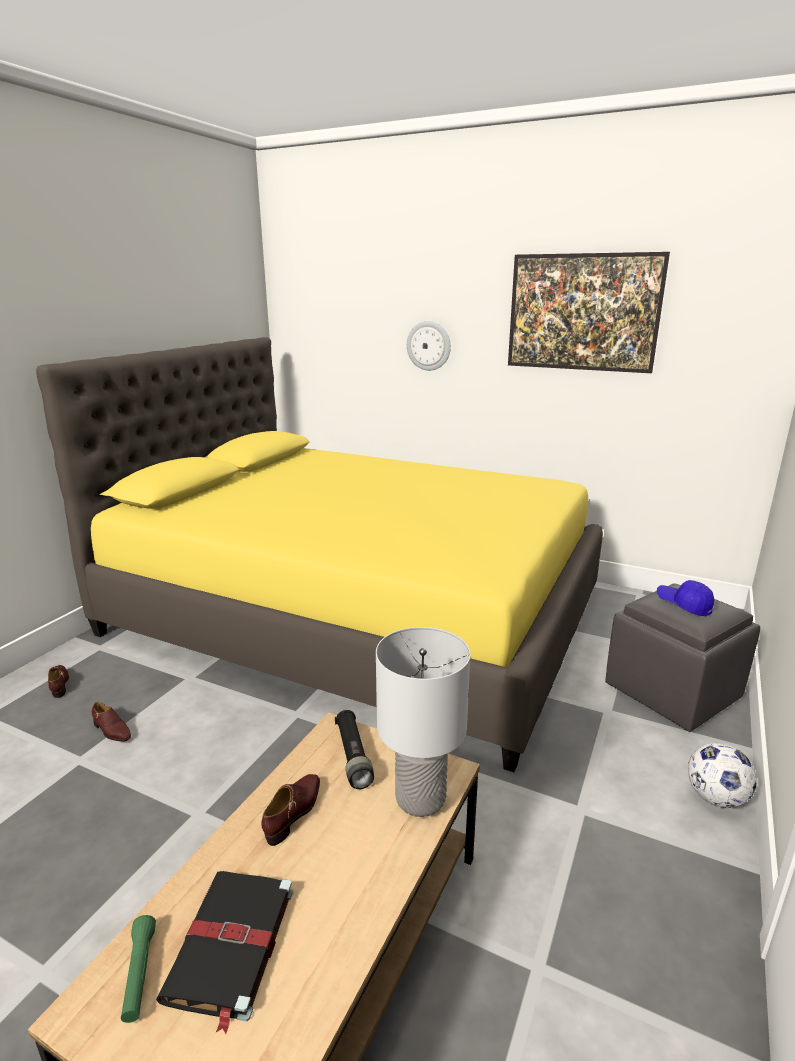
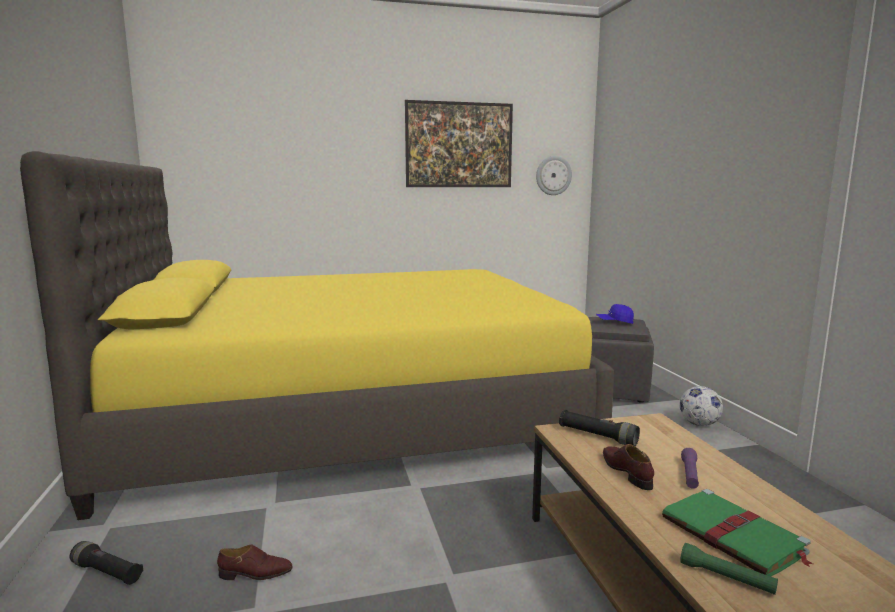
camera: 40 degrees left, 10 degrees down
(59, 683) = (107, 572): brown shoe -> black flashlight
(230, 946) = (734, 536): black book -> green book
(339, 855) = (689, 475): none -> purple flashlight
(421, 803) = (673, 438): grey table lamp -> none
(429, 346) = (332, 174): wall clock -> wall clock (553, 175)

